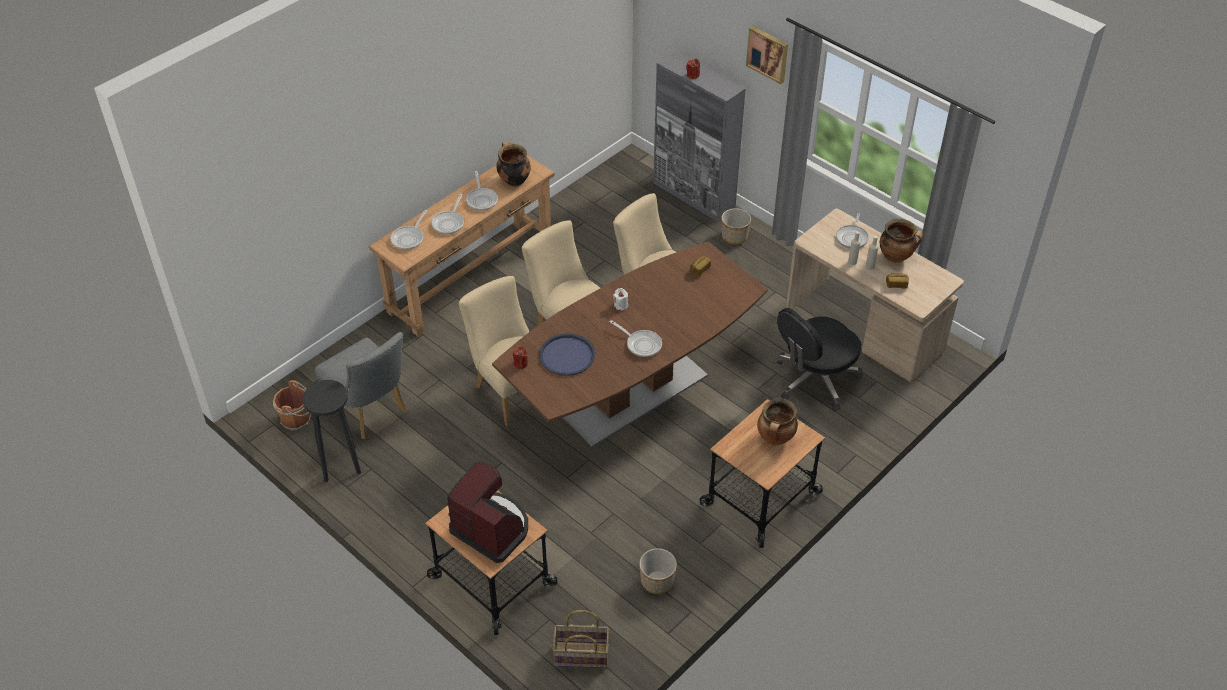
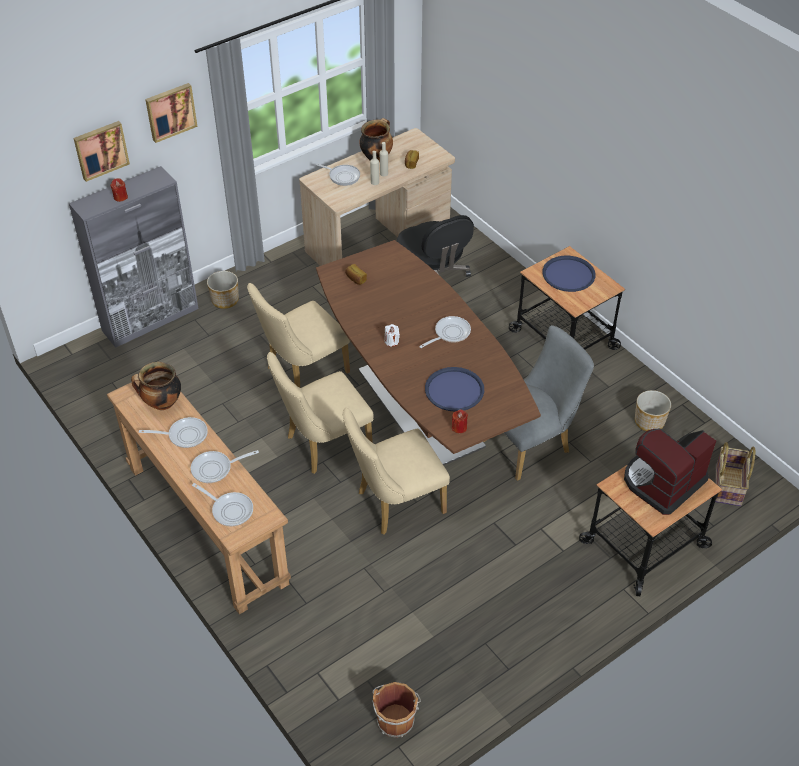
camera: 80 degrees left, 0 degrees up
(340, 463) = (473, 675): black stool -> none
(370, 411) = (398, 639): grey chair -> grey chair (531, 444)
(449, 223) = (215, 469): frying pan -> frying pan turned 135 degrees clockwise
(711, 34) = (100, 150): none -> picture
(775, 439) = (568, 274): cooking pot -> blue tray

